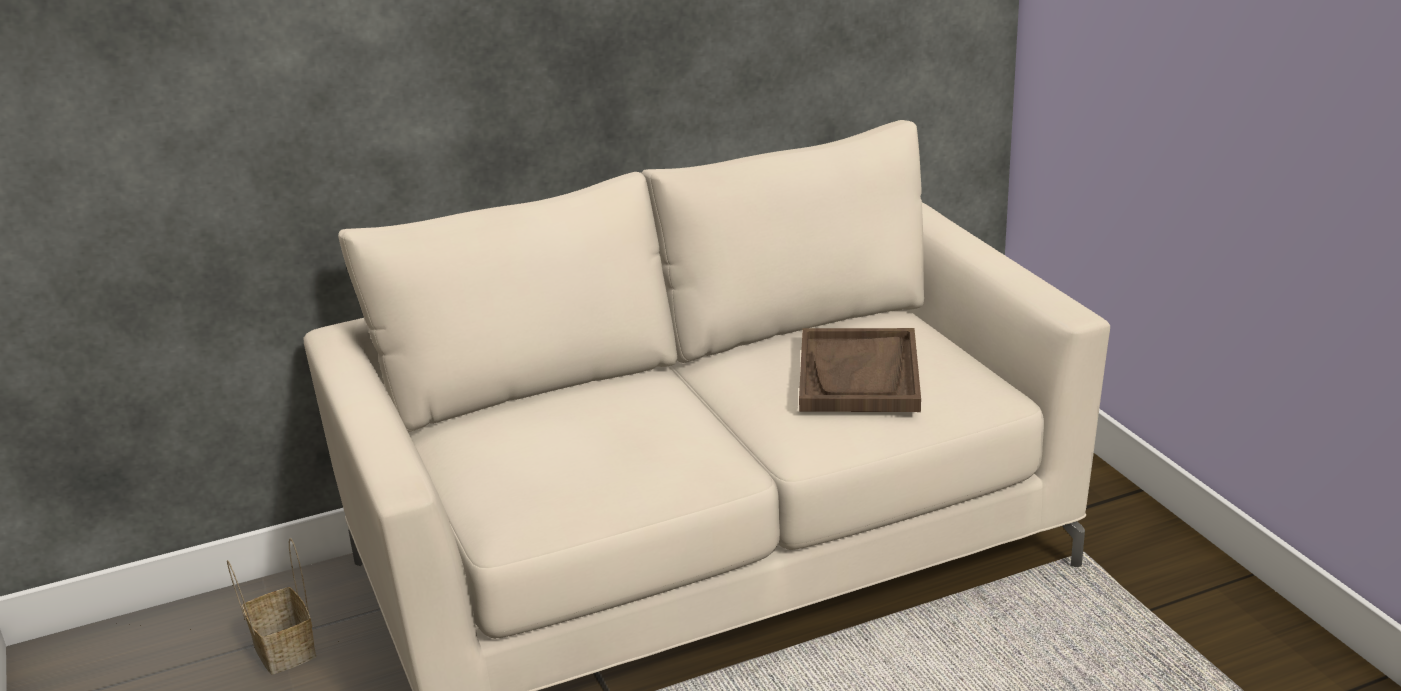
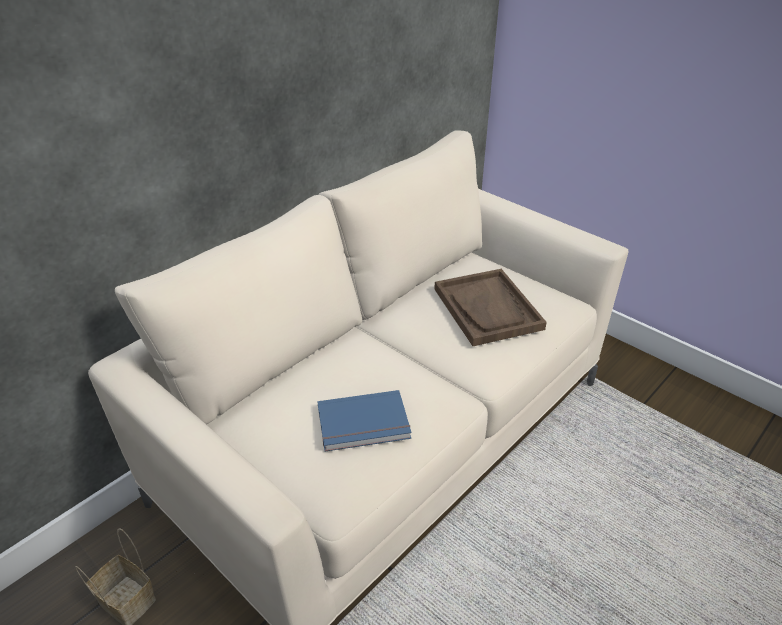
camera: 25 degrees left, 10 degrees up
(590, 462) = (364, 425): none -> blue book

